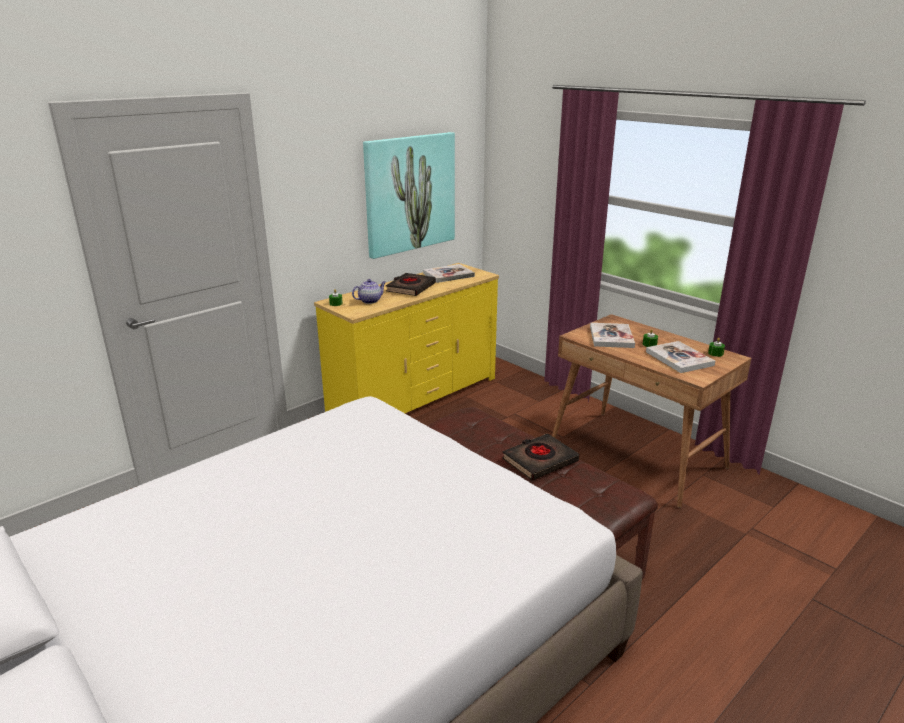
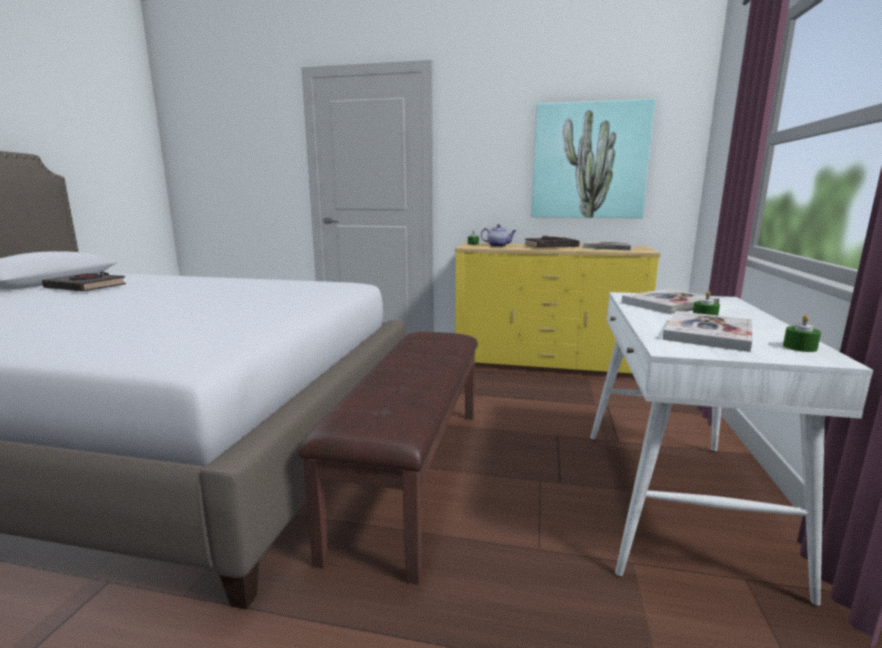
camera: 55 degrees right, 10 degrees down
(539, 461) = (408, 374): black book -> black book (86, 287)
(637, 456) = (677, 501): brown desk -> white desk

